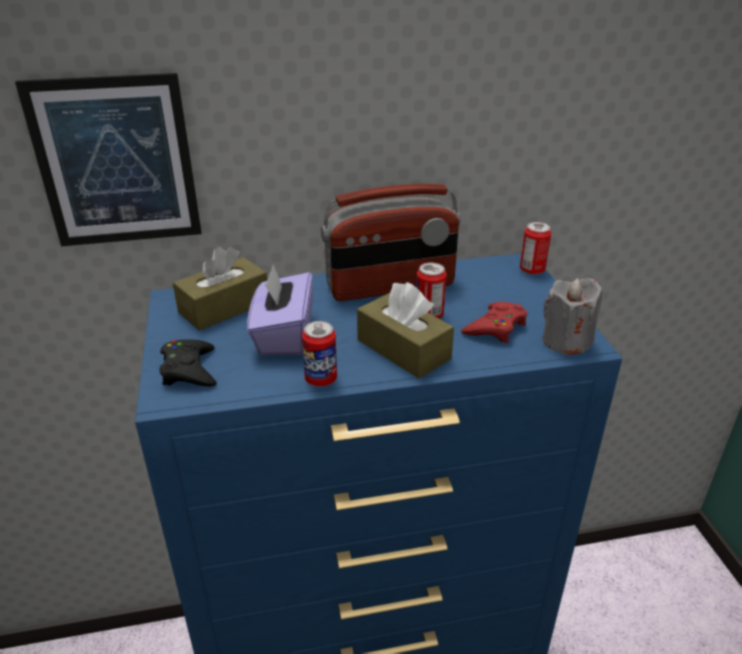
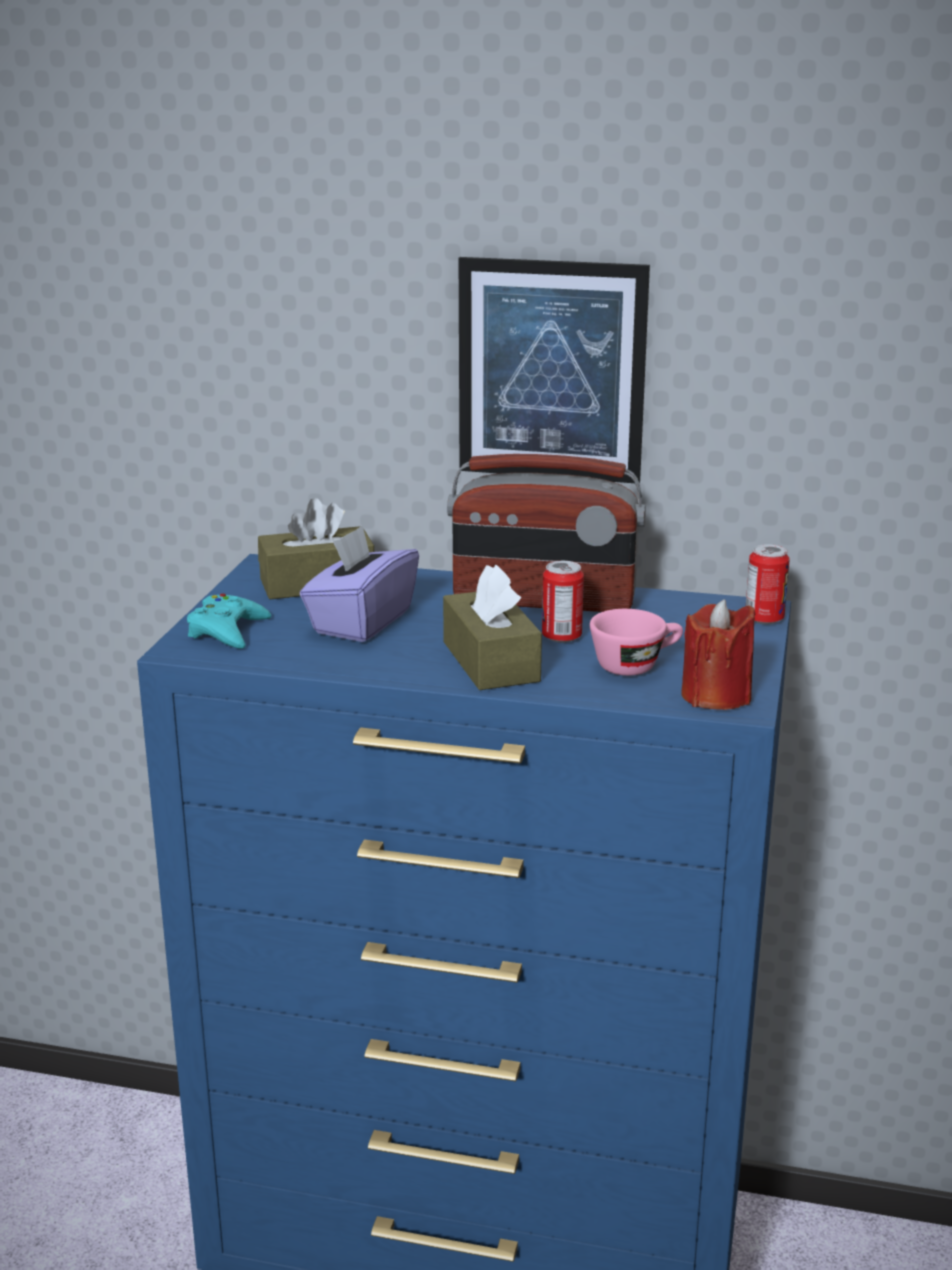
camera: 25 degrees right, 10 degrees down
(116, 163) = (234, 383): picture -> picture (551, 371)
(189, 370) = (227, 631): black game controller -> turquoise game controller
(321, 379) = (364, 667): can -> none
(495, 327) = (635, 665): red game controller -> pink cup
(566, 341) = (716, 696): grey candle -> red candle

